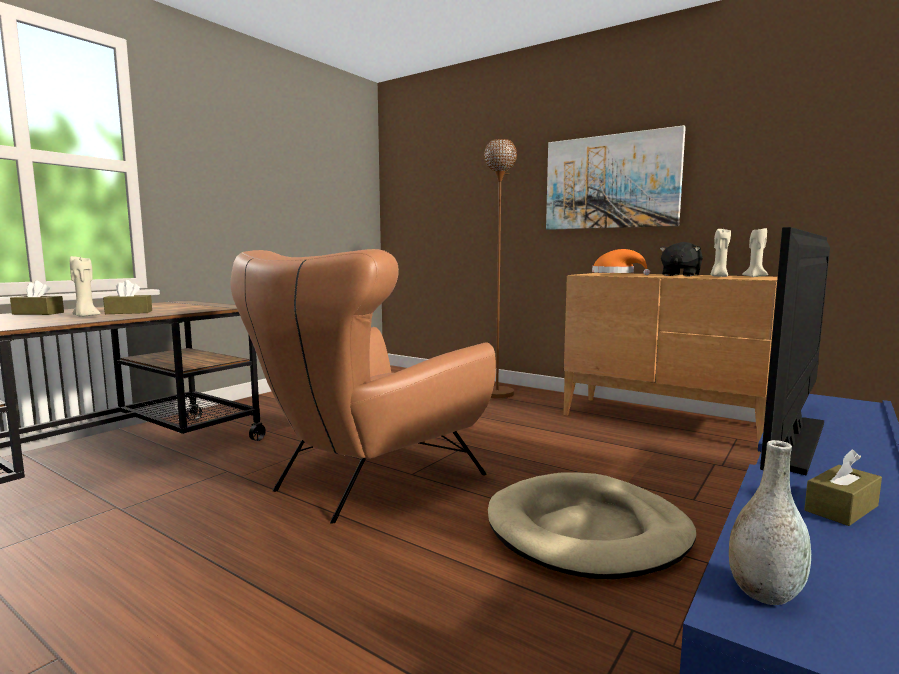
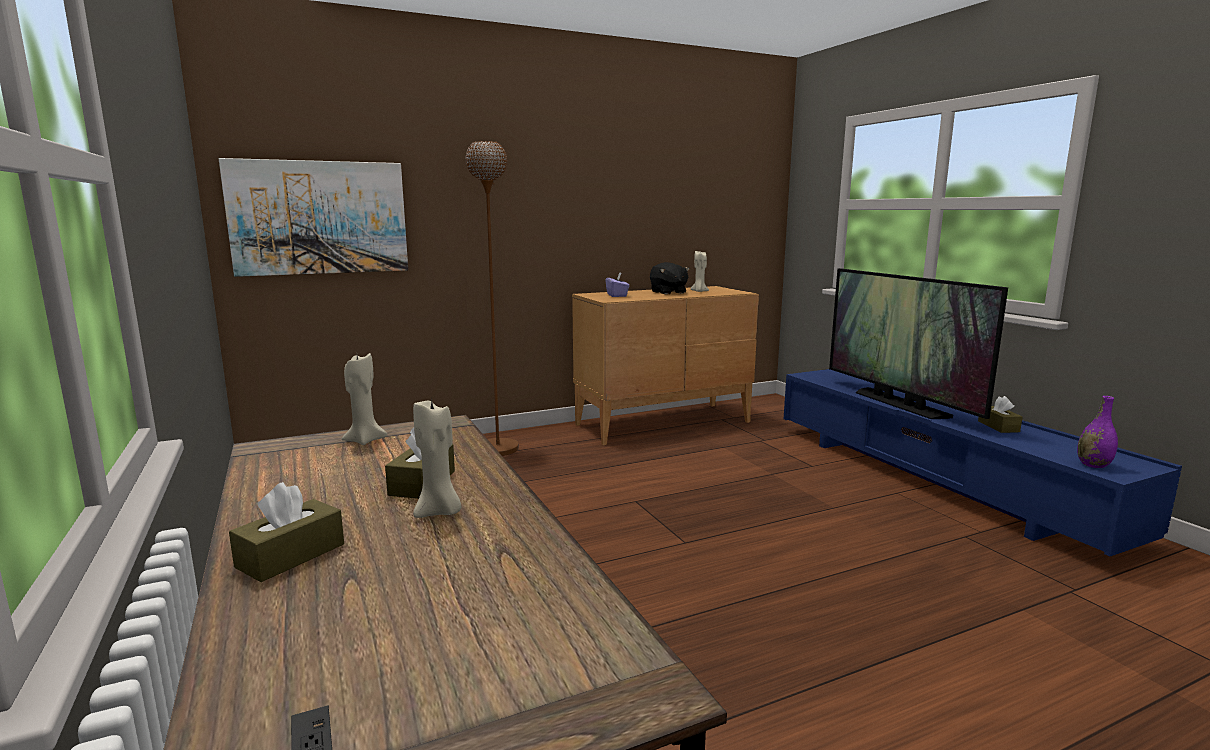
camera: 60 degrees left, 5 degrees up
(363, 483) = (687, 570): brown armchair -> none
(588, 531) = (842, 509): beige dog bed -> none
(611, 182) = (577, 198): picture -> picture (319, 218)
(616, 274) = (617, 295): orange hat -> purple tissue box
(755, 276) = (712, 289): beige candle -> beige candle (365, 440)
(764, 594) = (1093, 465): grey vase -> purple vase

